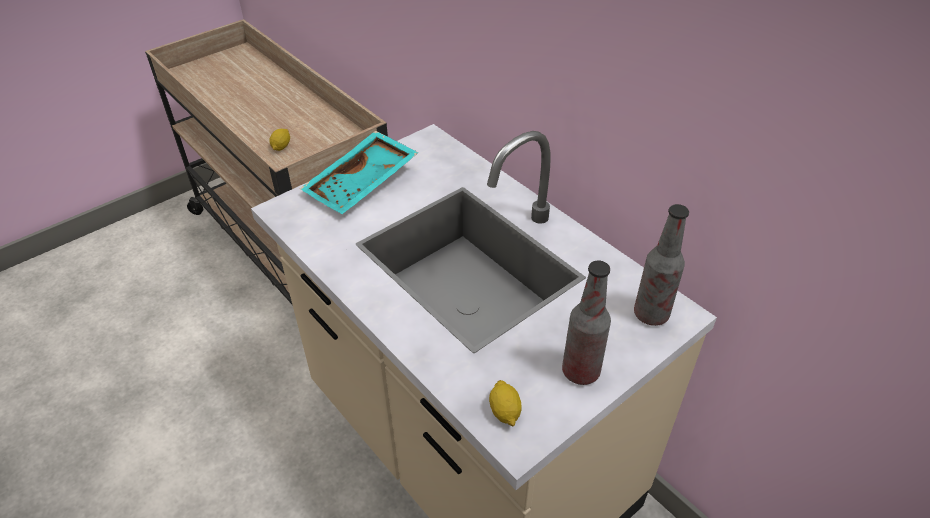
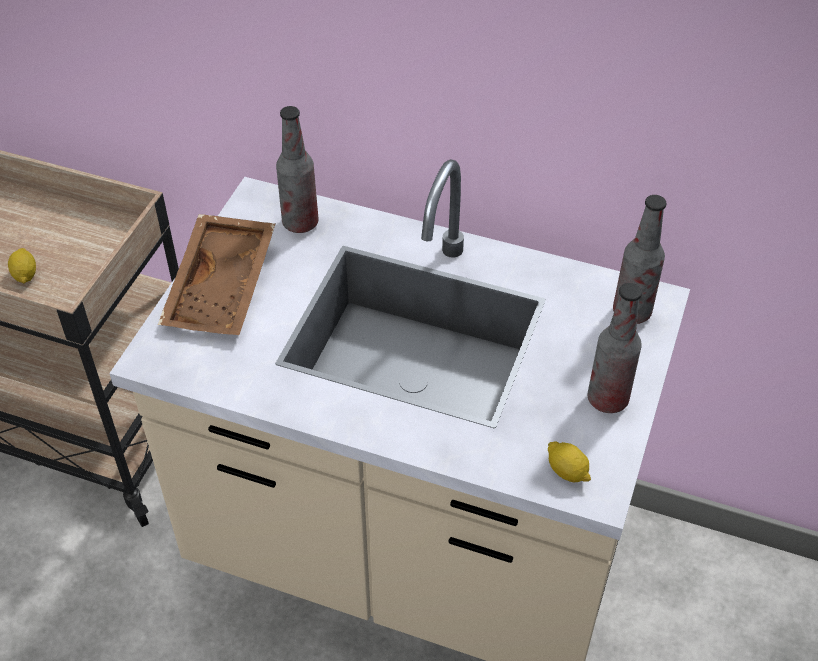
camera: 30 degrees left, 5 degrees up
(363, 184) = (223, 288): turquoise tray -> brown tray
(446, 163) = (300, 223): none -> bottle

